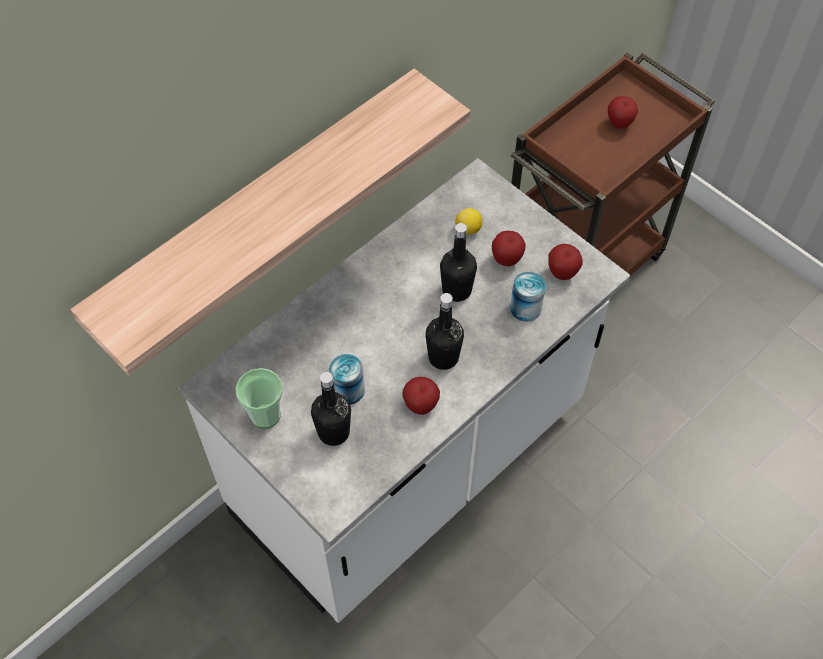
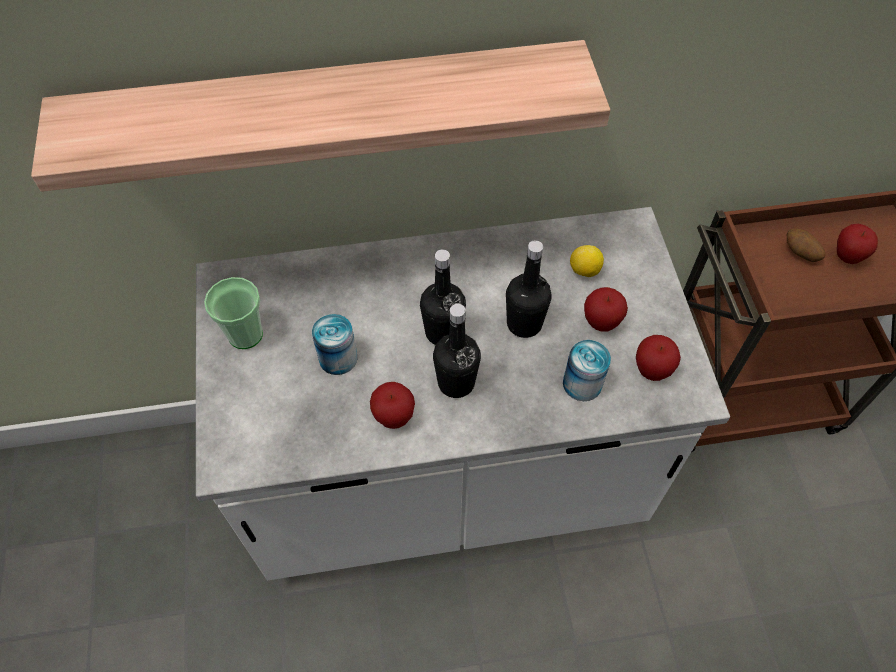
camera: 35 degrees right, 0 degrees up
(333, 432) = (291, 390): black bottle -> black bottle (443, 332)
(588, 138) = (800, 253): none -> potato

